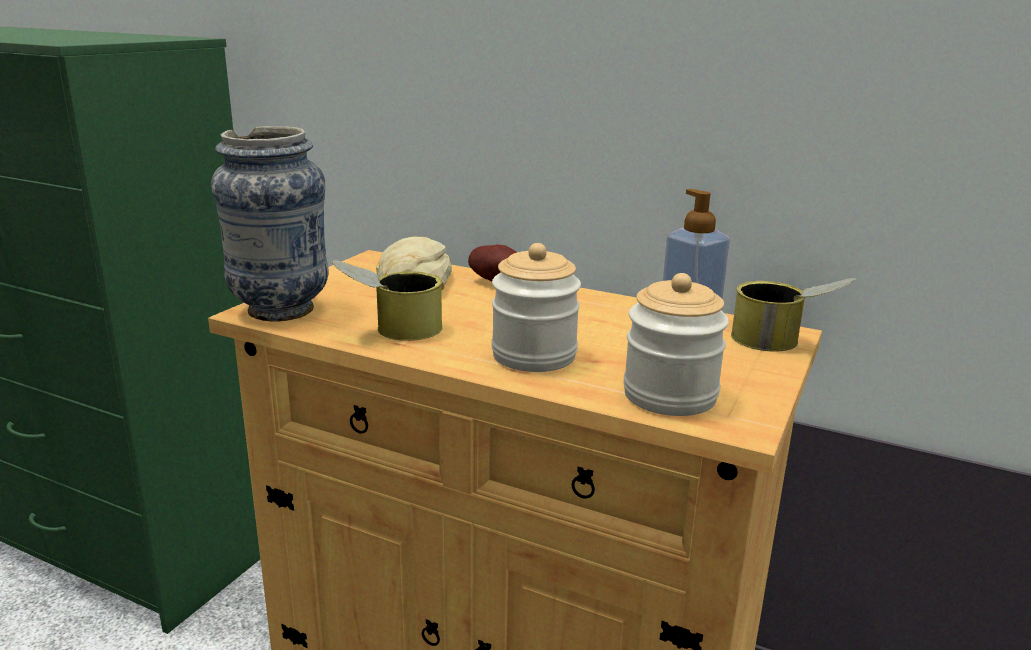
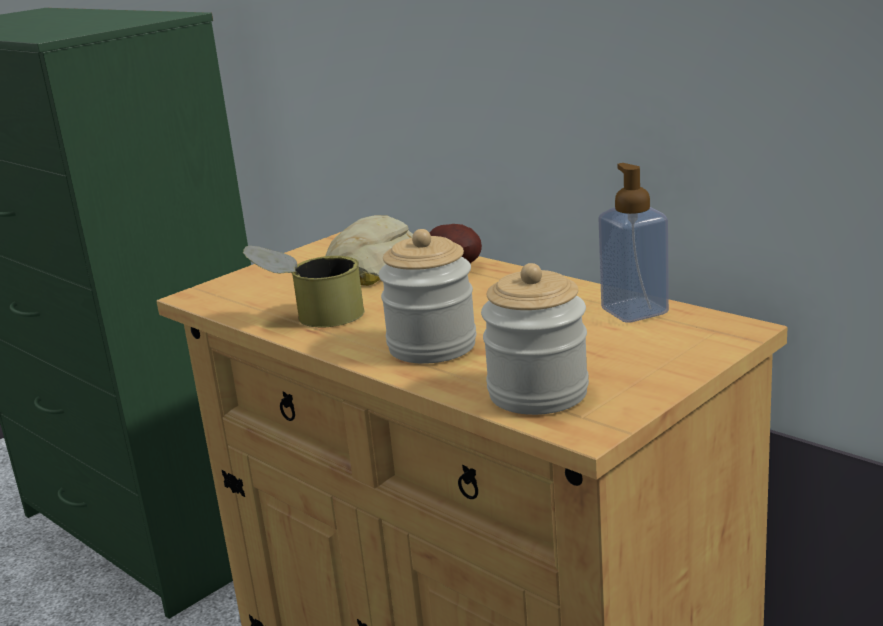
camera: 20 degrees right, 0 degrees up
(280, 310) = (223, 293): vase -> none
(784, 343) = (722, 341): can -> none

